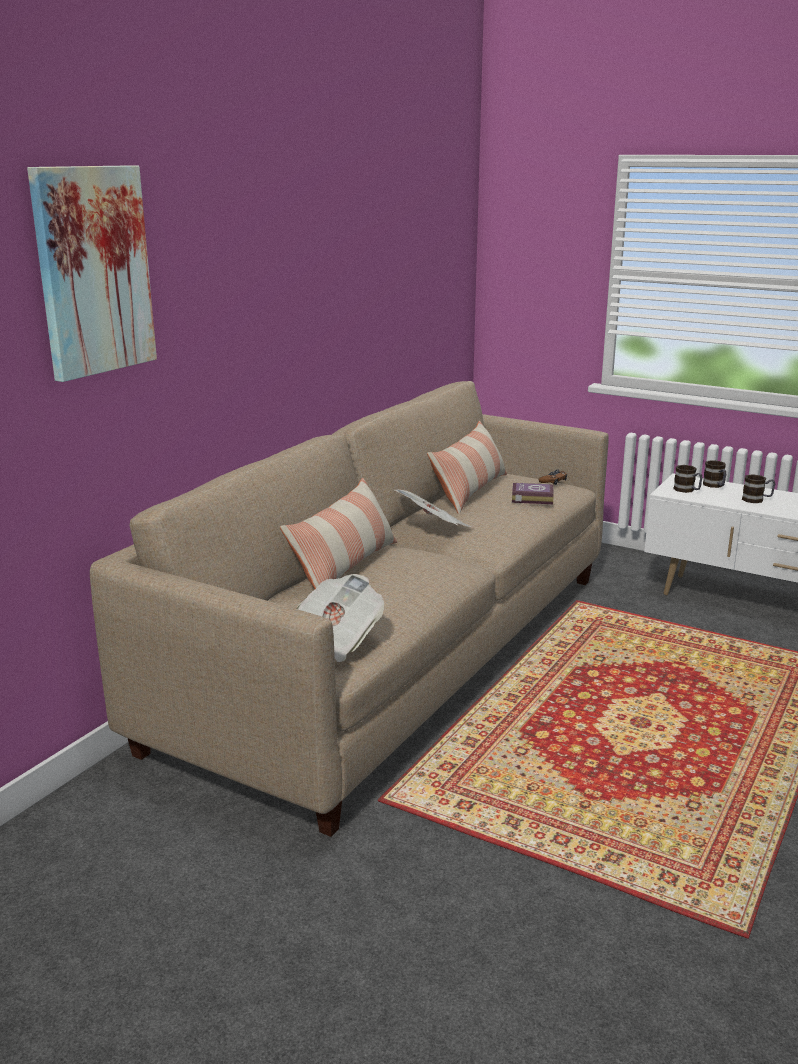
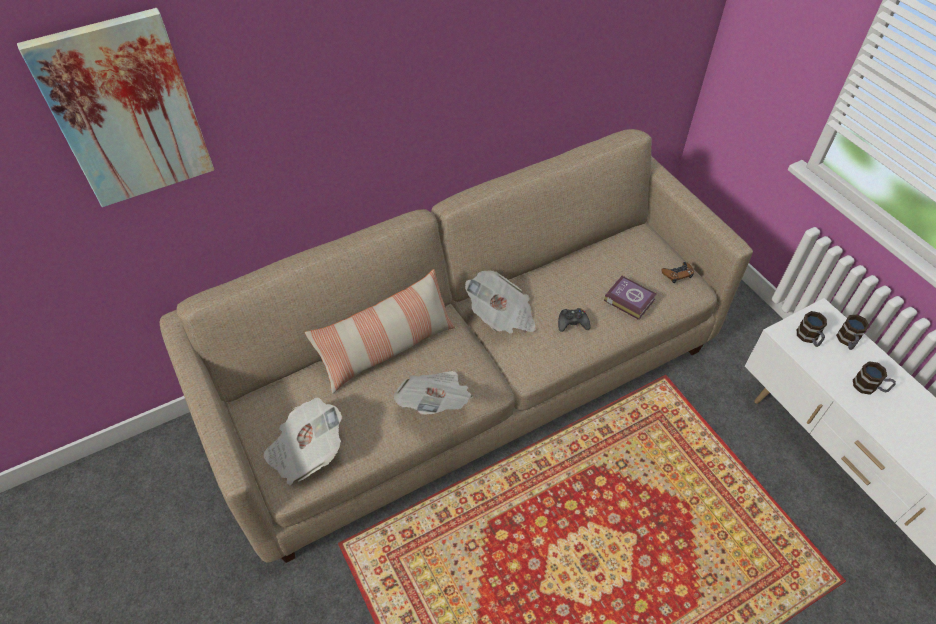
camera: 30 degrees right, 30 degrees up
(433, 577) = (435, 402): none -> newspaper
(470, 491) = (585, 263): pillow -> none
(500, 517) = (572, 323): none -> black game controller

